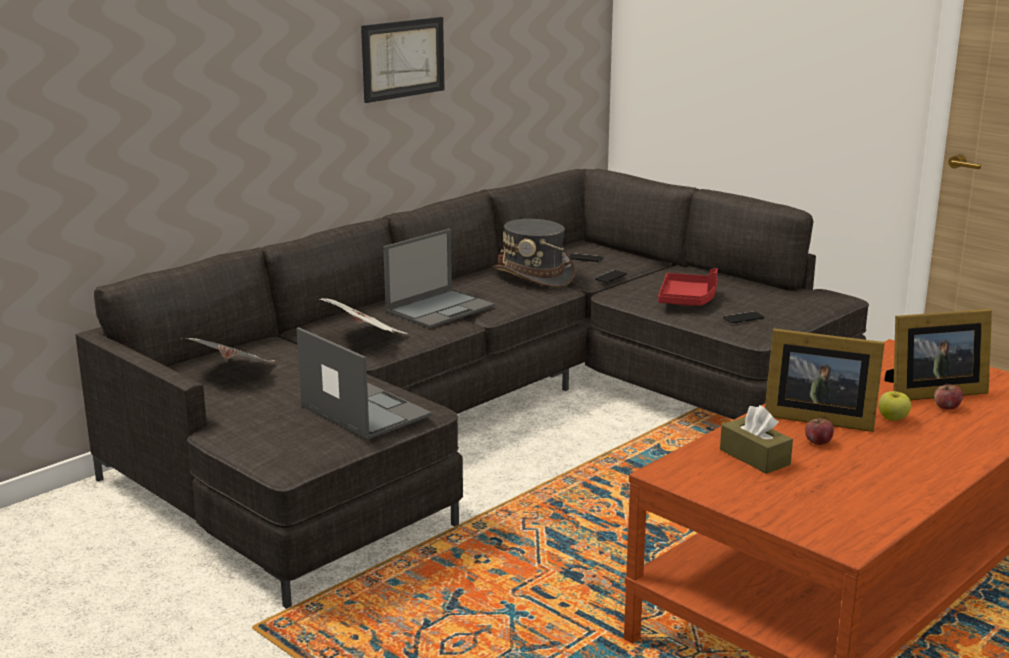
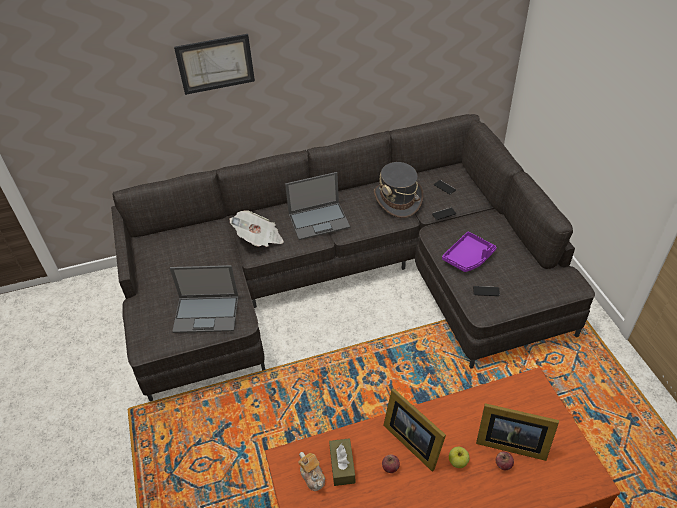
camera: 30 degrees right, 25 degrees up
(232, 373) = (174, 252): newspaper -> none
(364, 410) = (207, 314): laptop -> laptop turned 105 degrees clockwise
(403, 58) = (331, 52): picture -> picture (215, 64)
(687, 299) = (468, 257): red tray -> purple tray
(726, 474) = (312, 476): none -> teapot

